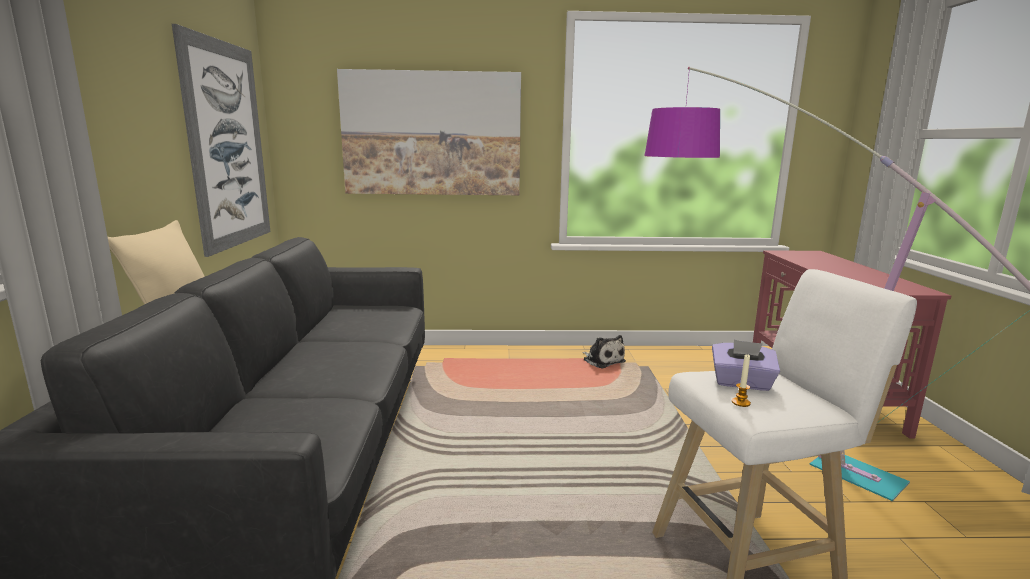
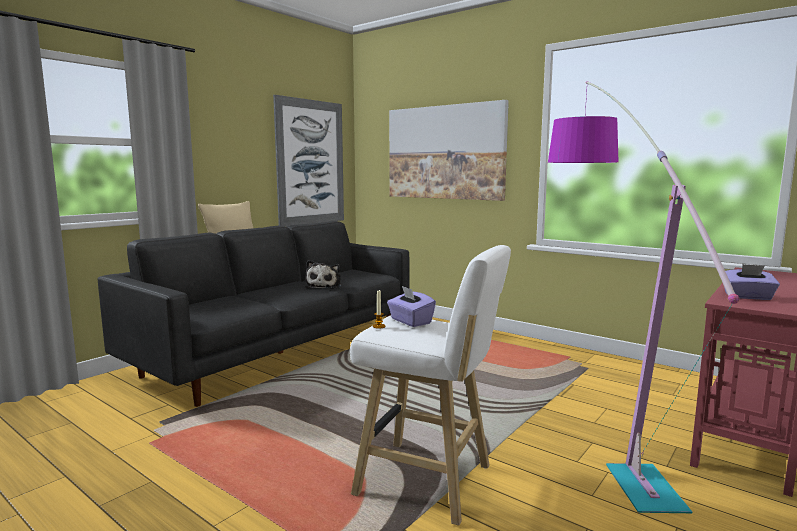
camera: 40 degrees right, 5 degrees down
(602, 360) = (554, 355): plush toy -> plush toy (324, 286)
(866, 282) = (748, 297): none -> purple tissue box

